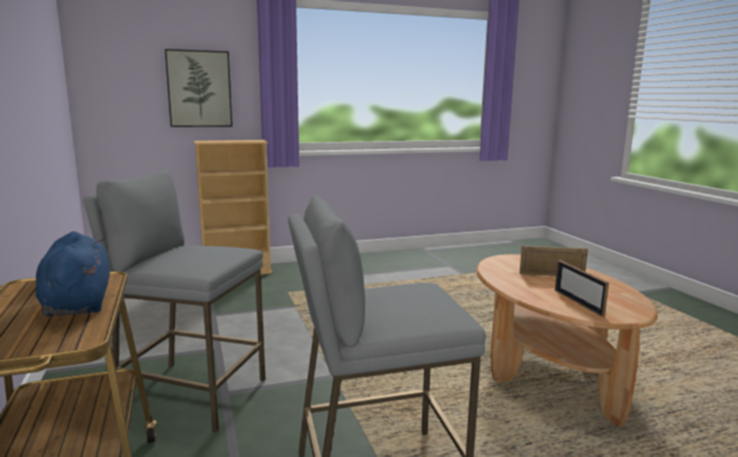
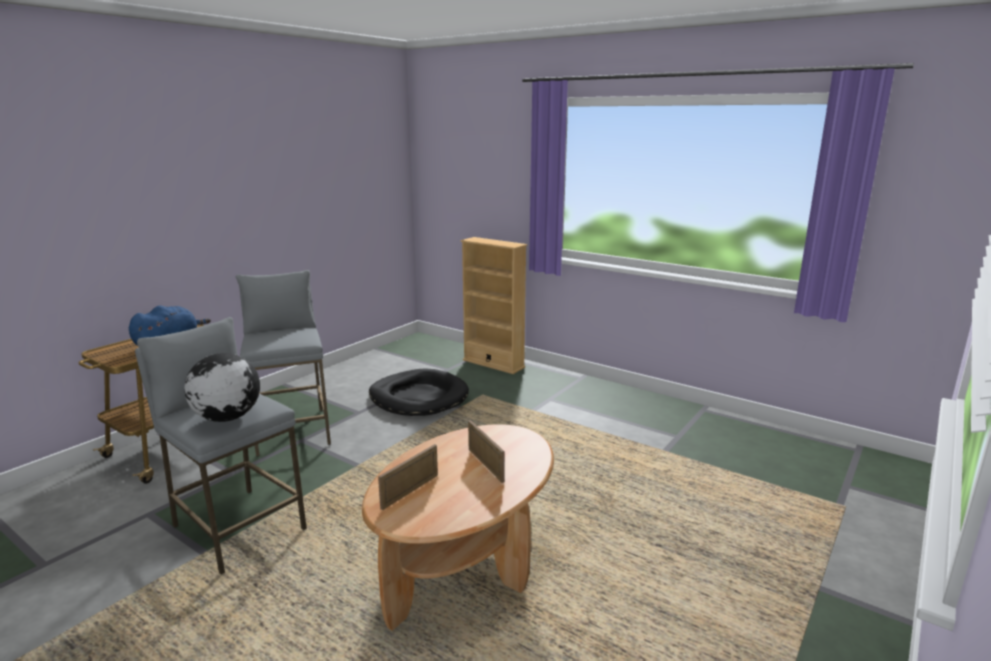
camera: 55 degrees right, 5 degrees up
(199, 89) = (492, 189): picture -> none
(241, 315) = (419, 397): none -> black dog bed
(433, 304) = (226, 418): none -> globe

